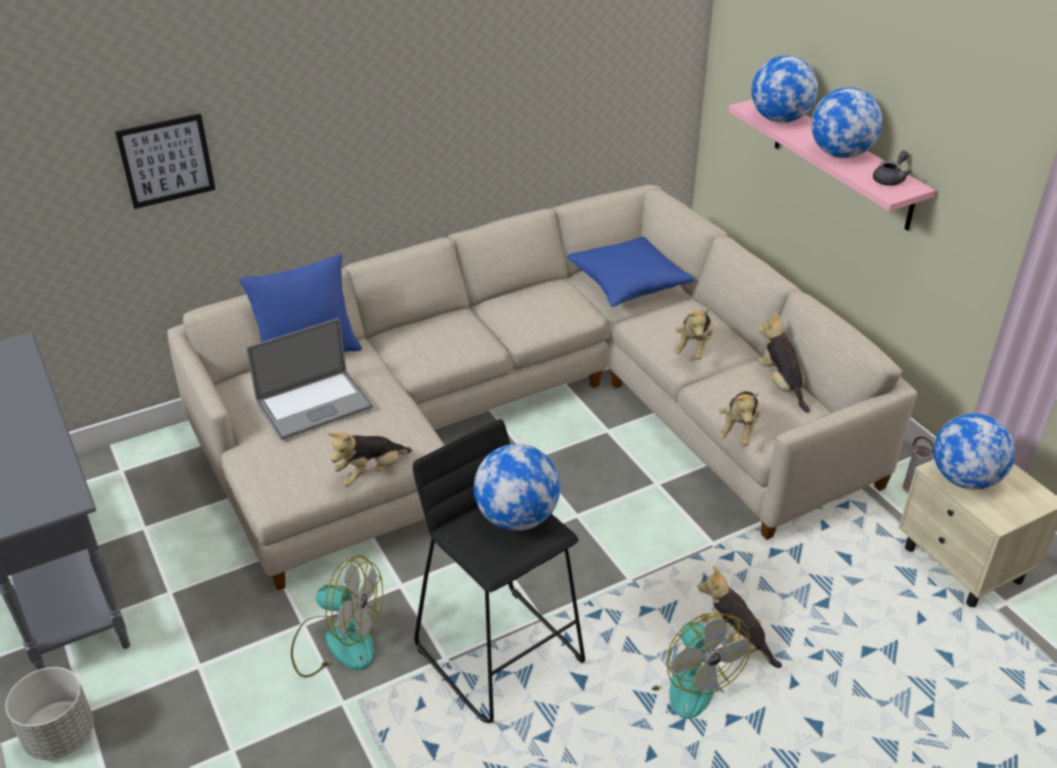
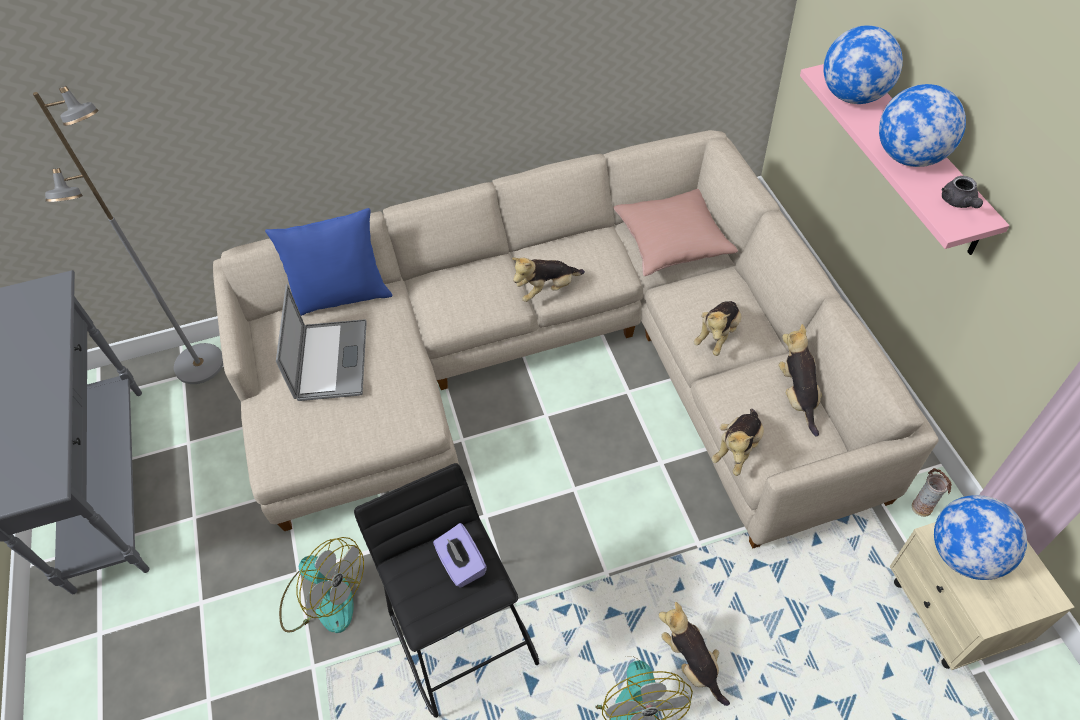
camera: 15 degrees right, 15 degrees up
(60, 735) = (73, 655): grey planter -> none
(139, 458) = (200, 365): none -> grey floor lamp
(166, 160) = (187, 112): picture -> none
(314, 405) = (331, 360): laptop -> laptop turned 75 degrees counterclockwise
(370, 473) = (365, 447): plush toy -> plush toy (547, 289)
(517, 518) = (462, 564): globe -> purple tissue box
(628, 283) = (672, 242): blue pillow -> pink pillow
(890, 179) = (959, 202): grey teapot -> grey teapot turned 120 degrees clockwise

